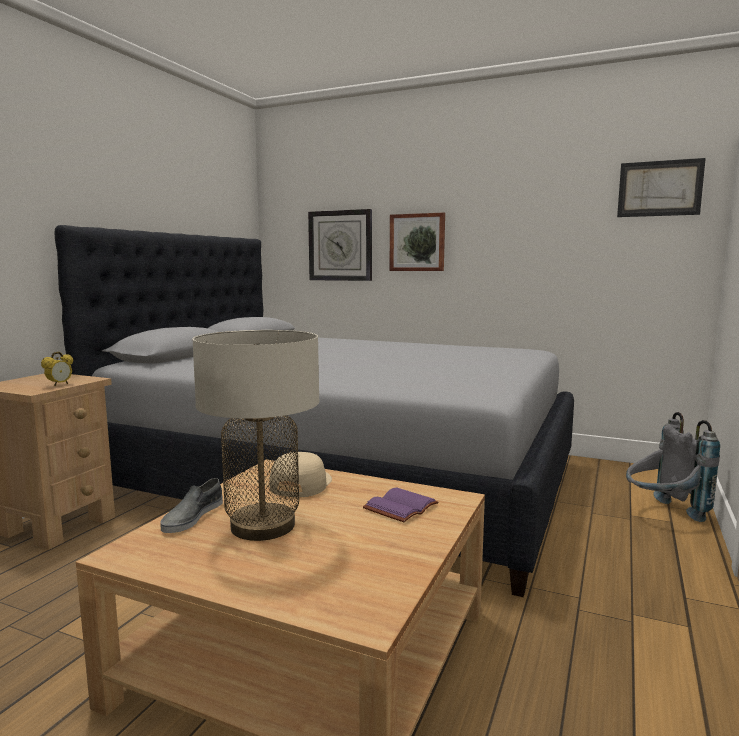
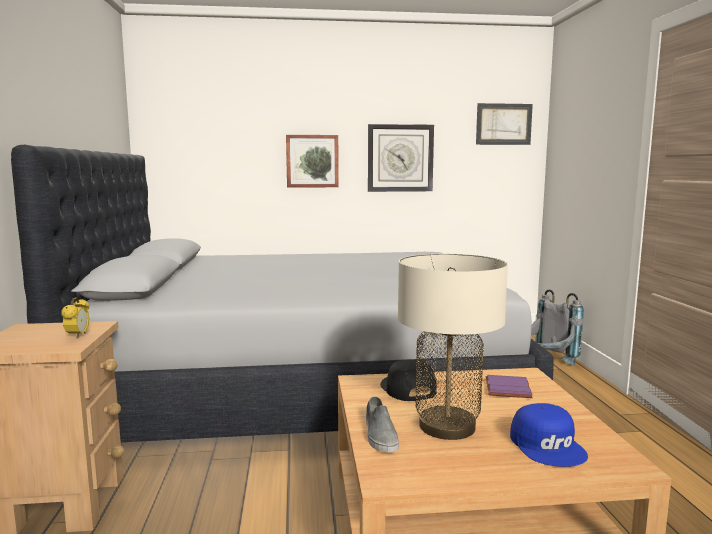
camera: 30 degrees left, 0 degrees up
(300, 483) = (407, 388): beige cap -> black cap
(321, 572) = (548, 445): none -> blue cap
(340, 245) = (232, 163): wall clock -> wall clock (400, 158)

